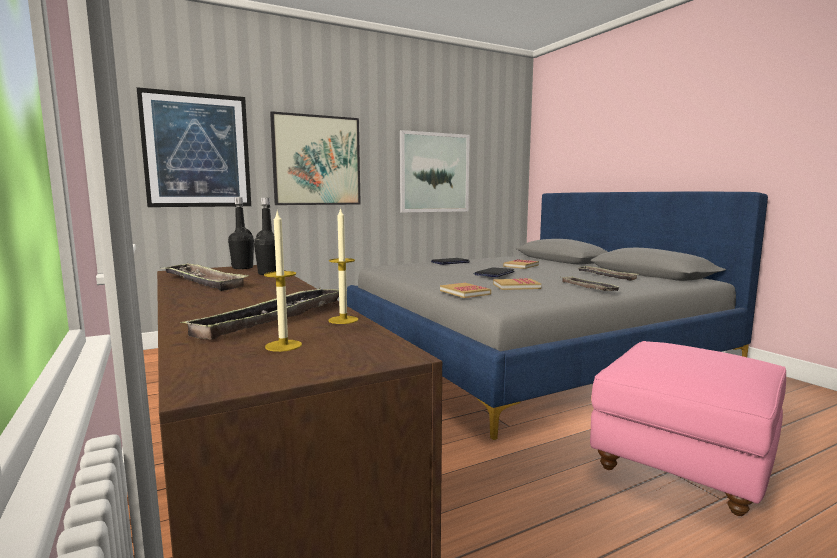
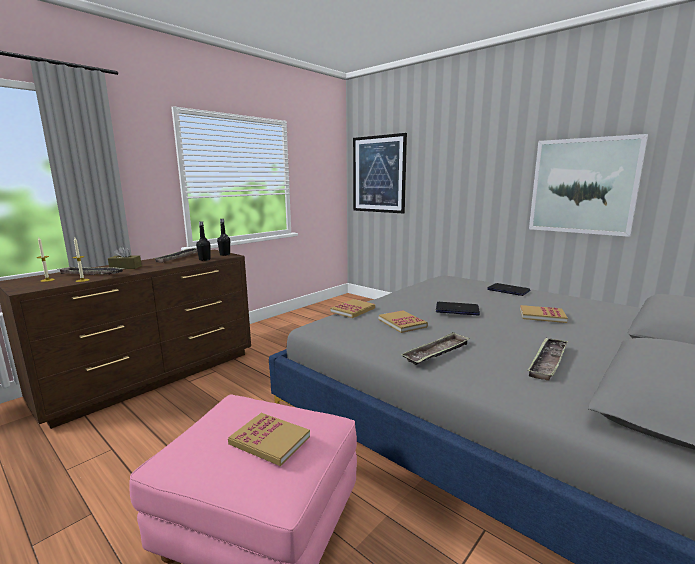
camera: 70 degrees right, 5 degrees up
(241, 303) = (125, 267): none -> brown tissue box
(316, 160) = (452, 177): picture -> none
(706, 352) = (269, 441): none -> book

